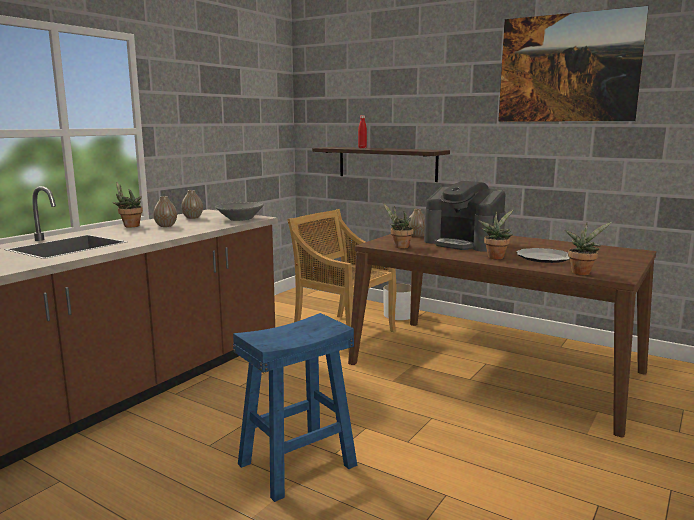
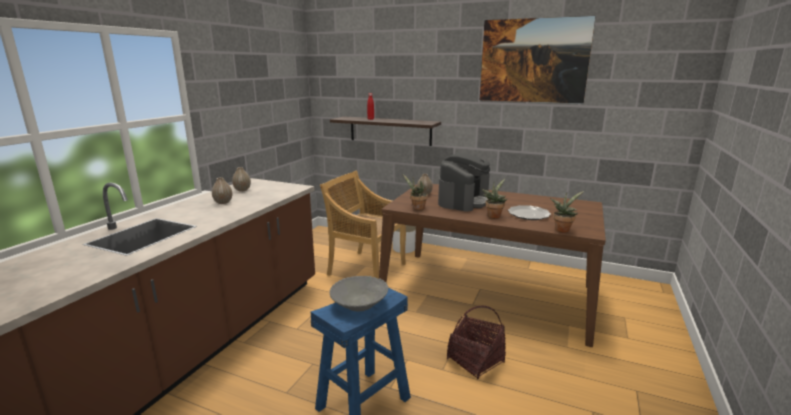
camera: 10 degrees left, 5 degrees up
(129, 226) = (190, 204): potted plant -> none
(240, 219) = (284, 190): grey bowl -> grey bowl (359, 305)
(454, 437) = (475, 360): none -> basket
(464, 243) = (463, 201): coffee machine -> coffee machine turned 90 degrees counterclockwise

